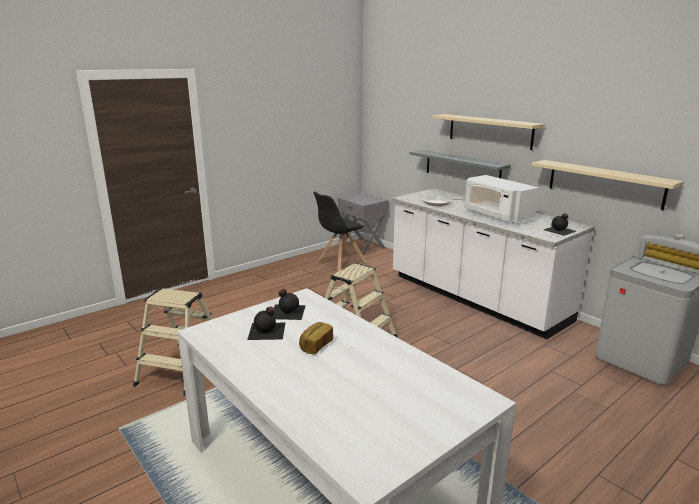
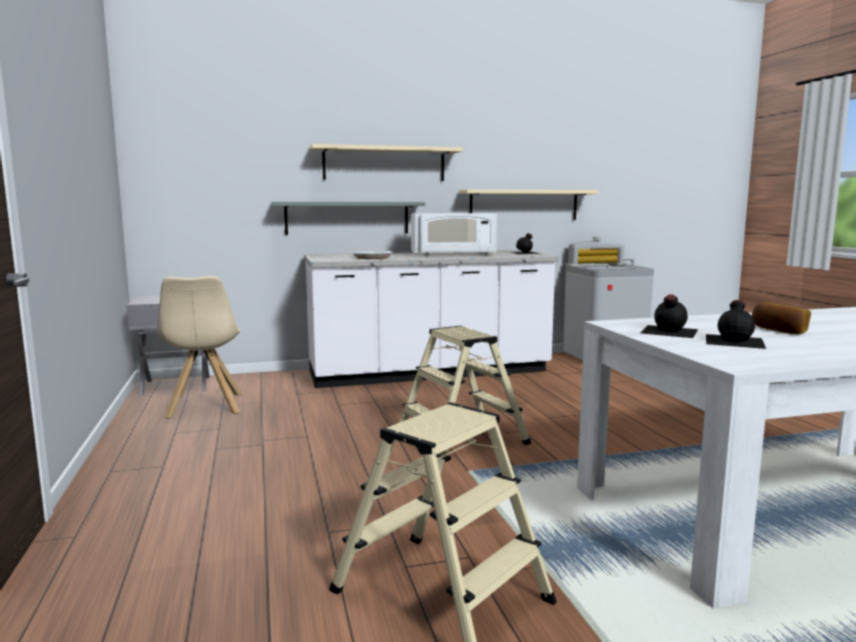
camera: 65 degrees left, 10 degrees down
(340, 262) = (204, 407): black chair -> beige chair

